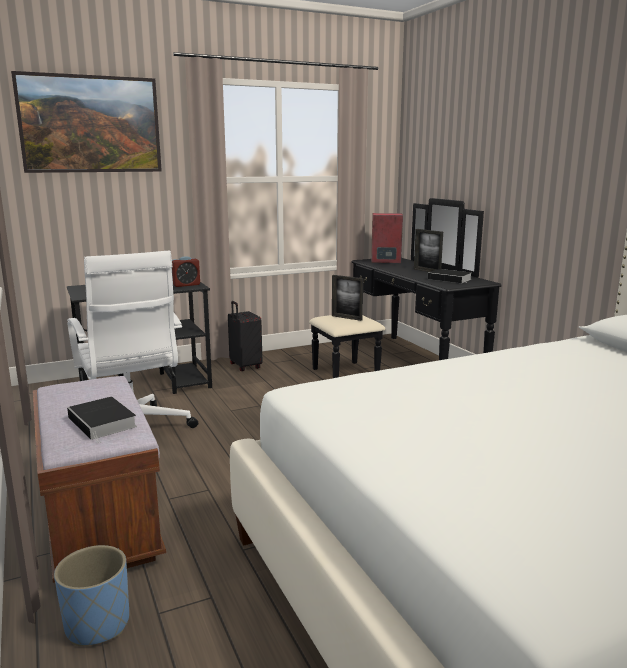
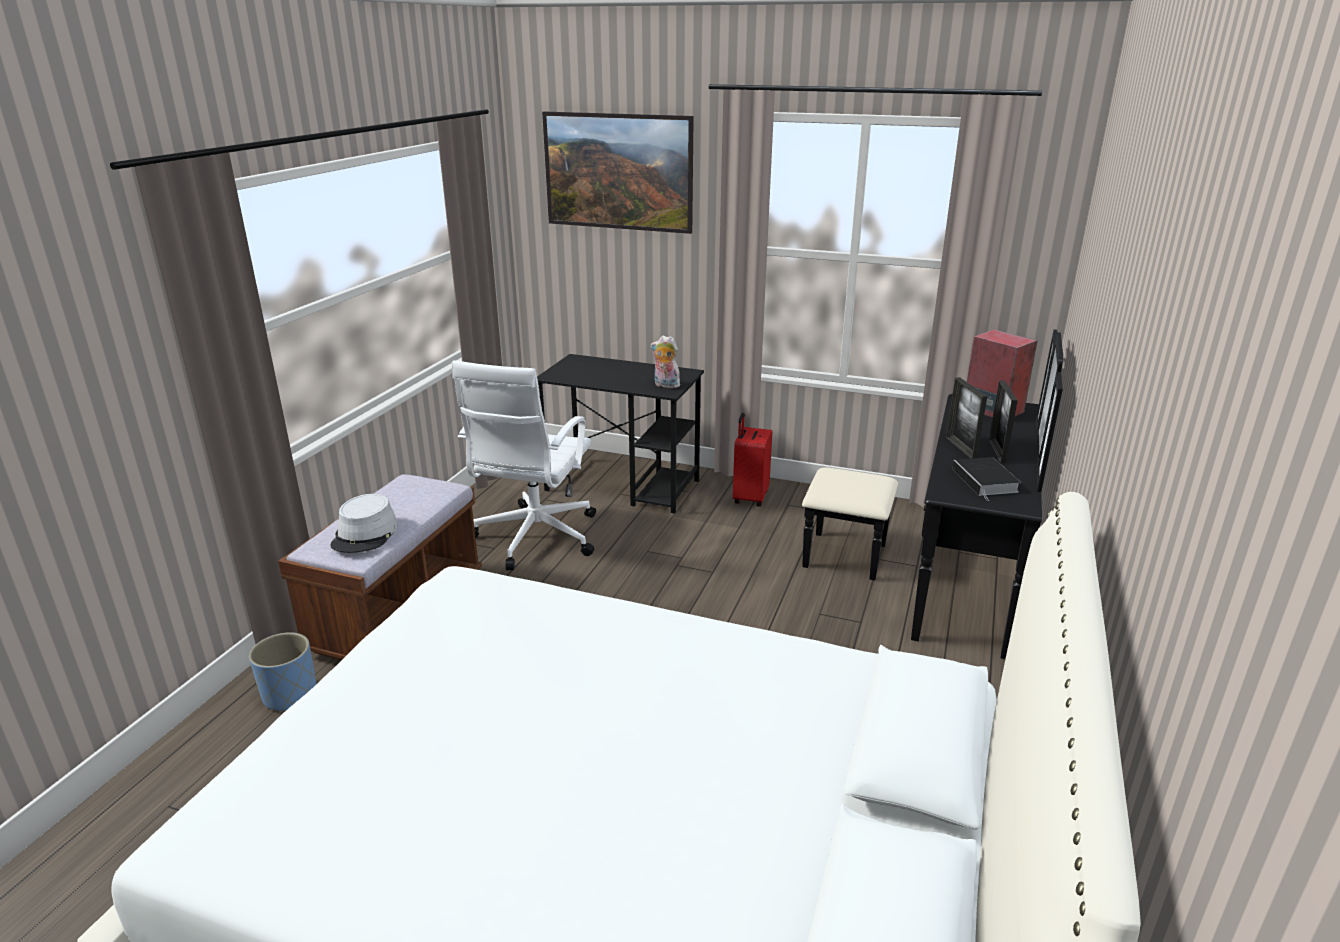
camera: 45 degrees right, 10 degrees up
(103, 423) = (365, 534): book -> grey hat
(186, 285) = (665, 385): alarm clock -> plush toy
(244, 366) = (749, 498): black suitcase -> red suitcase
(346, 318) = (851, 484): picture frame -> picture frame (961, 448)

